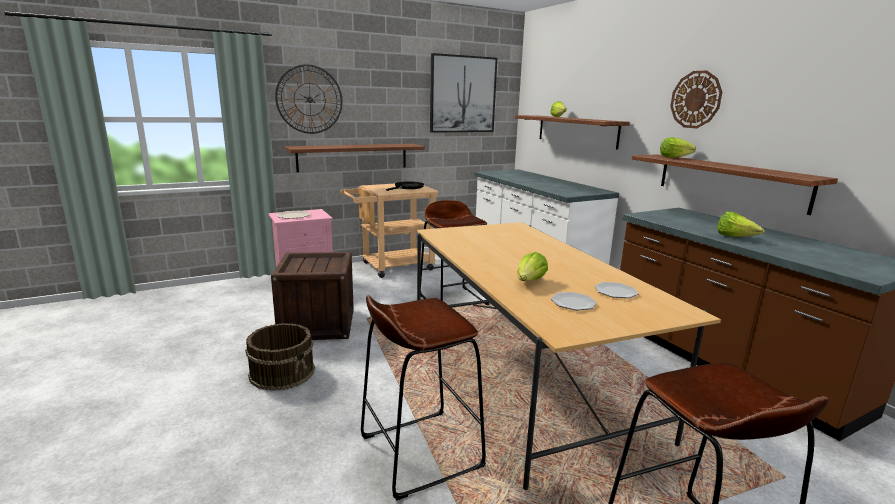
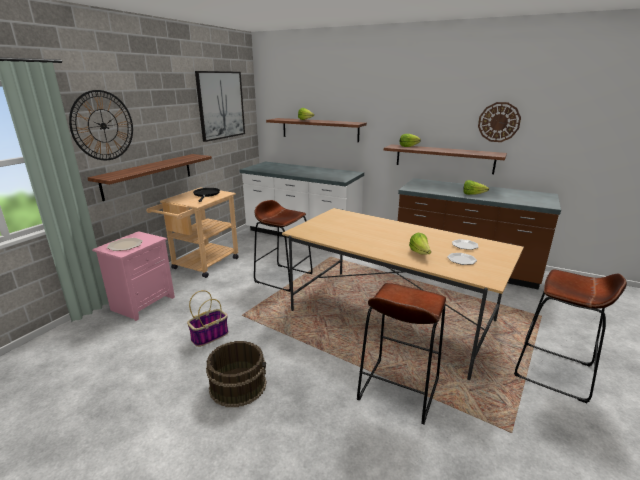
camera: 35 degrees left, 5 degrees up
(317, 324) = (210, 336): crate -> basket
(695, 99) = (416, 107): wall clock -> wall clock (499, 122)

